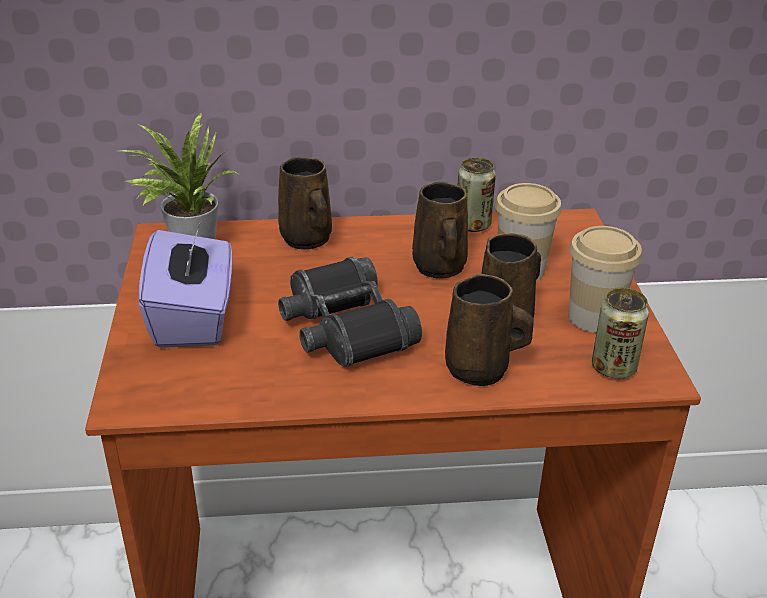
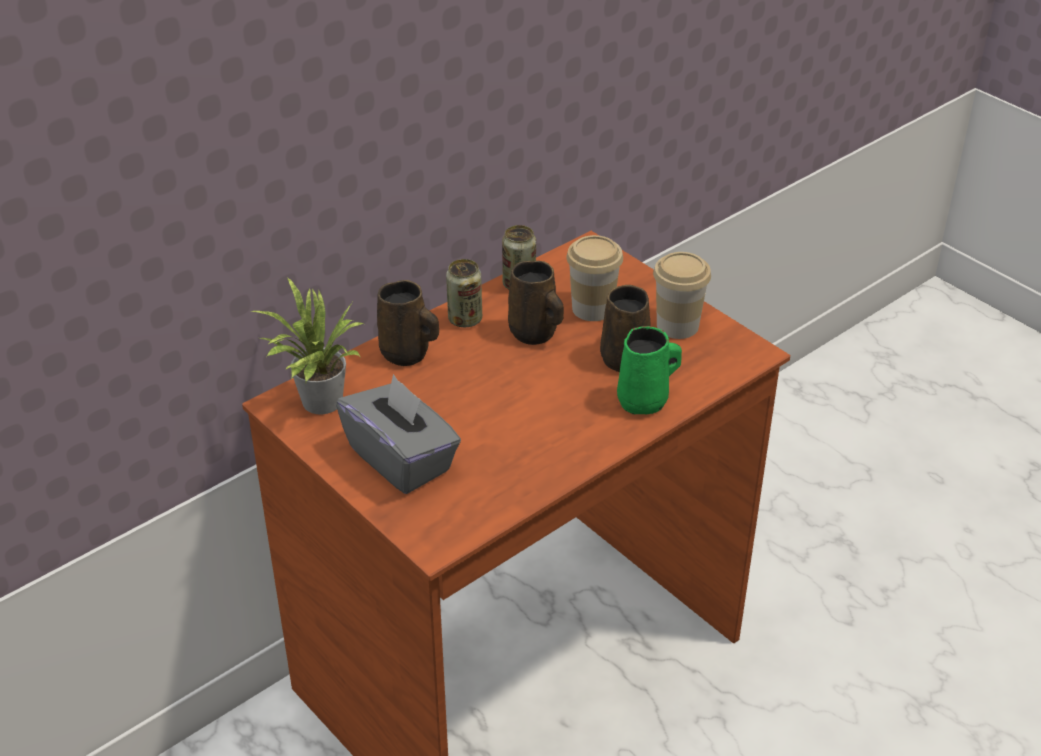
camera: 35 degrees left, 5 degrees up
(194, 318) = (401, 459): purple tissue box -> grey tissue box
(344, 328) = (521, 414): black binoculars -> none
(480, 370) = (645, 401): brown mug -> green mug
(613, 367) = (723, 358): can -> can (465, 319)

